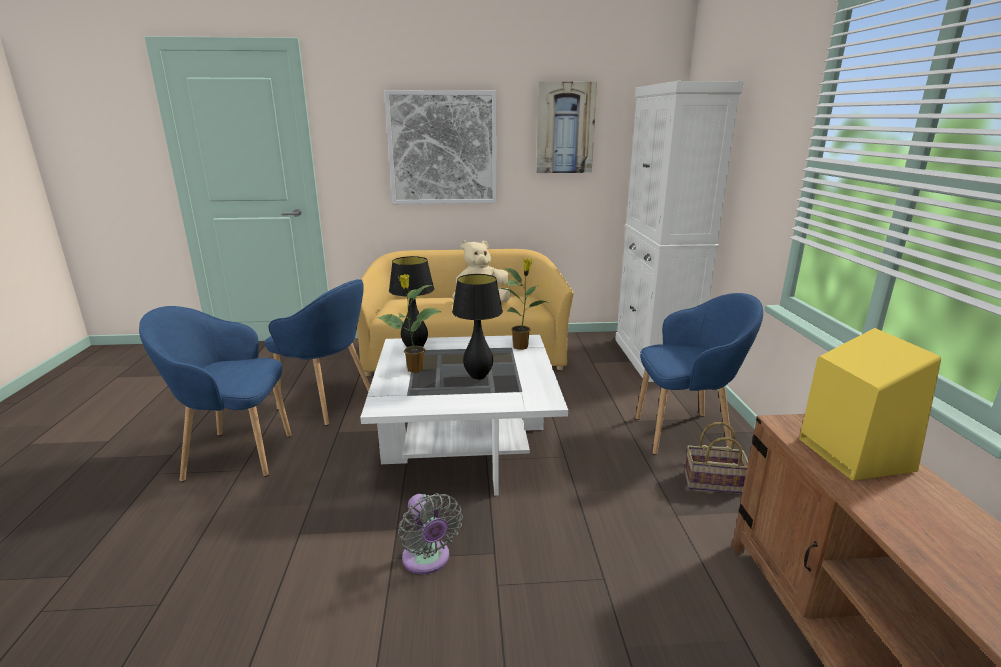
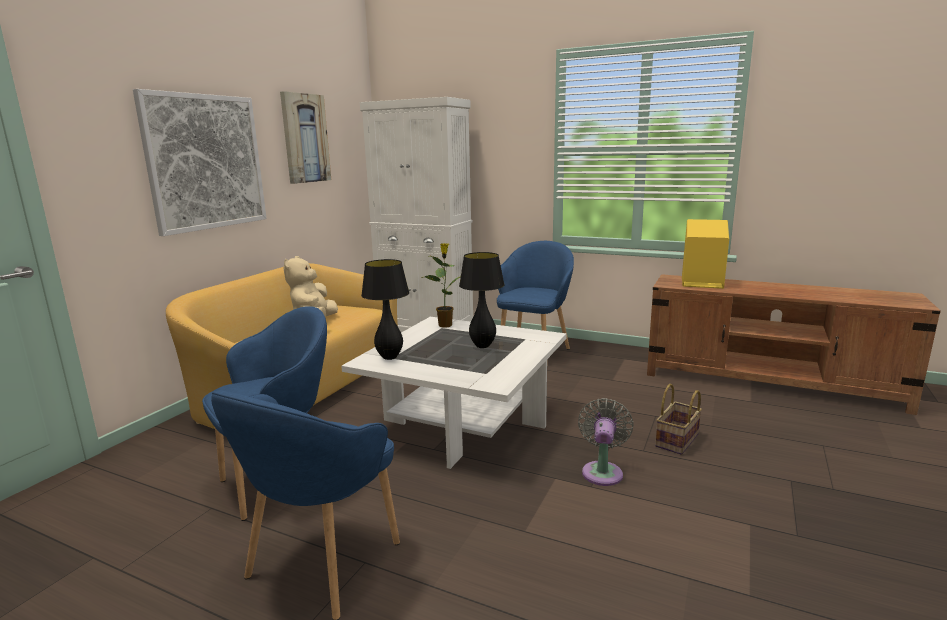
camera: 60 degrees left, 5 degrees down
(414, 369) = (436, 364): potted plant -> none
(427, 560) = (602, 471): grey fan -> grey fan turned 75 degrees counterclockwise
(712, 483) = (590, 362): basket -> basket (677, 441)

